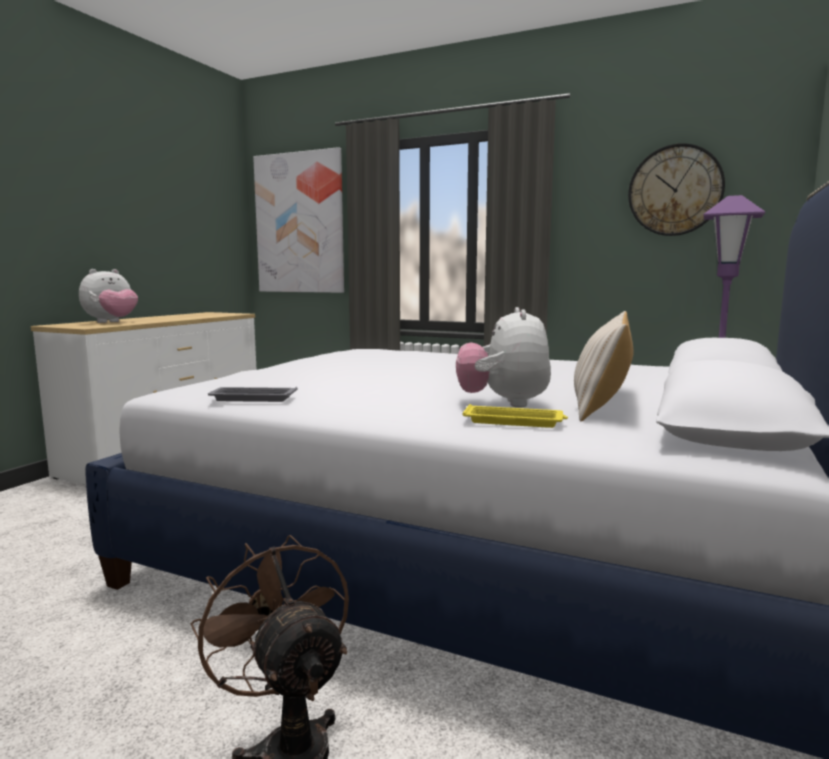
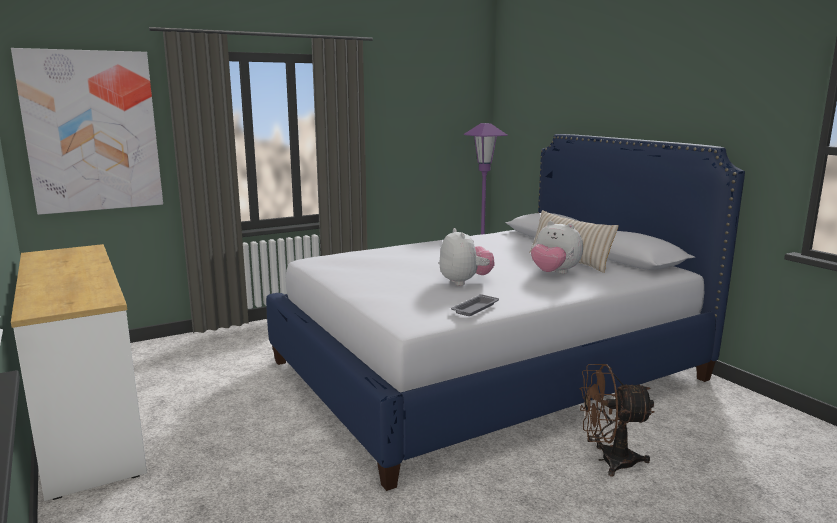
camera: 55 degrees left, 5 degrees up
(112, 322) = (68, 291): plush toy -> plush toy (465, 282)
(515, 422) = (594, 280): yellow tray -> none
(675, 190) = (431, 111): wall clock -> none

